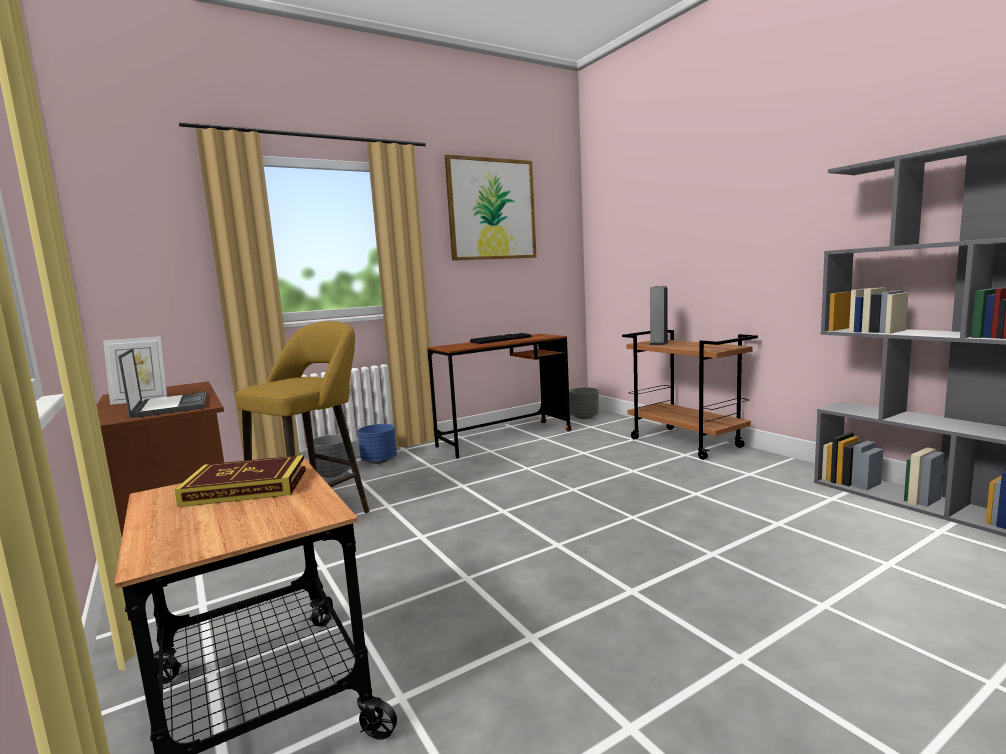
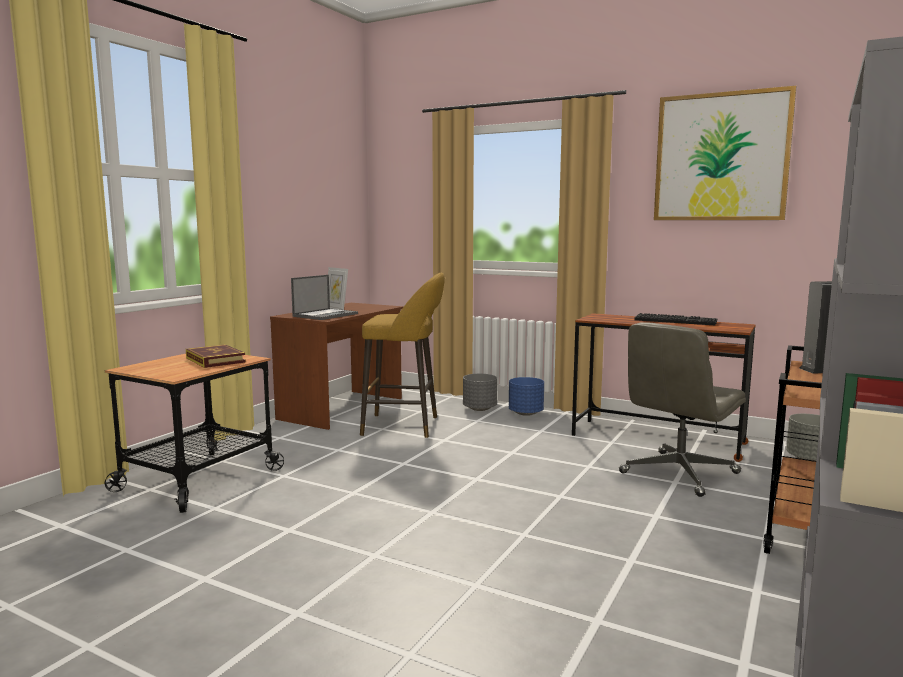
camera: 60 degrees right, 0 degrees up
(571, 448) = (679, 474): none -> grey office chair

